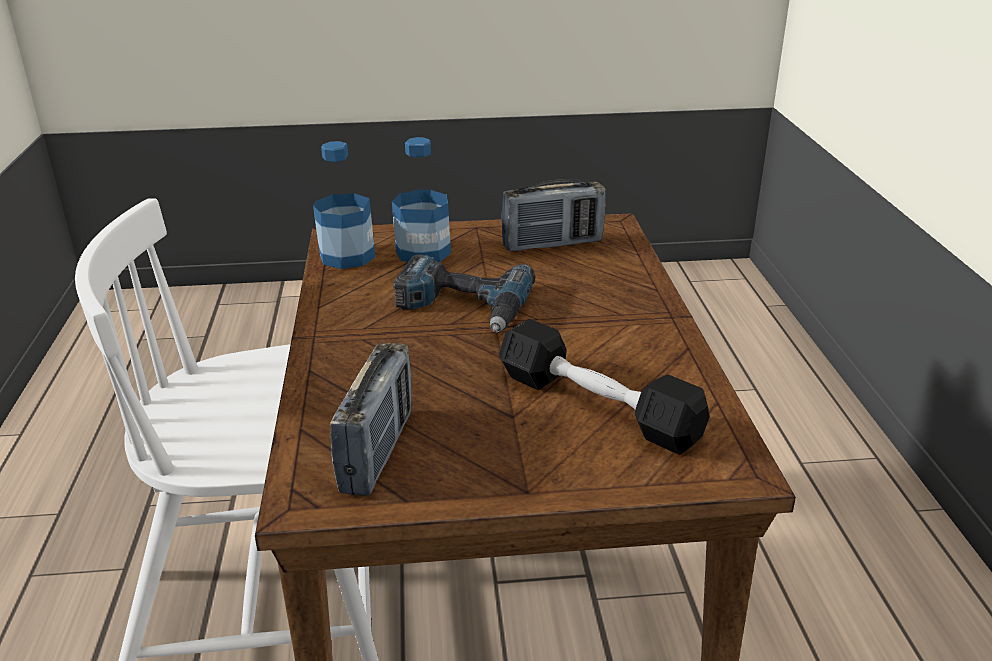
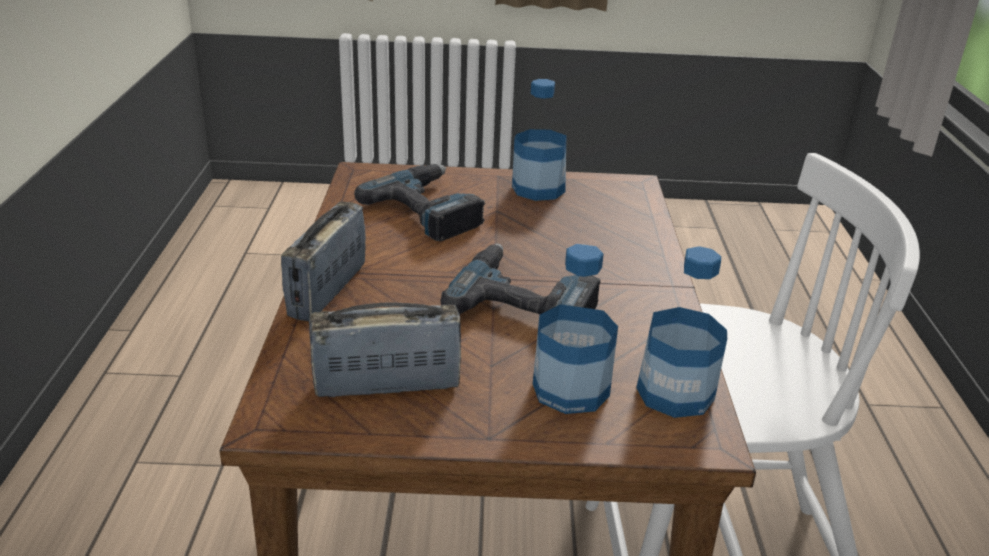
camera: 175 degrees left, 0 degrees up
(377, 451) = (593, 200): radio -> radio (327, 291)
(459, 466) = (538, 189): none -> bottle
(597, 406) = (431, 210): black dumbbell -> power drill

